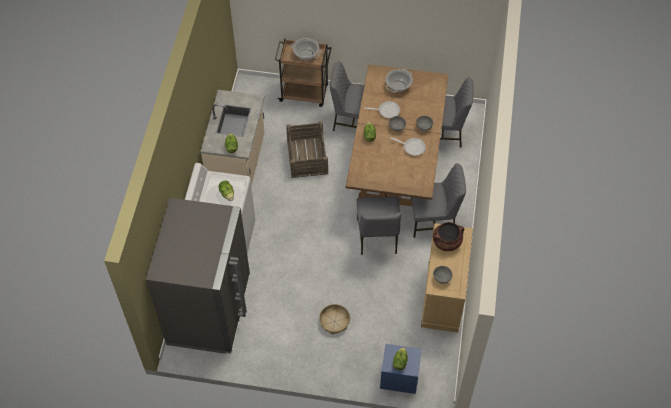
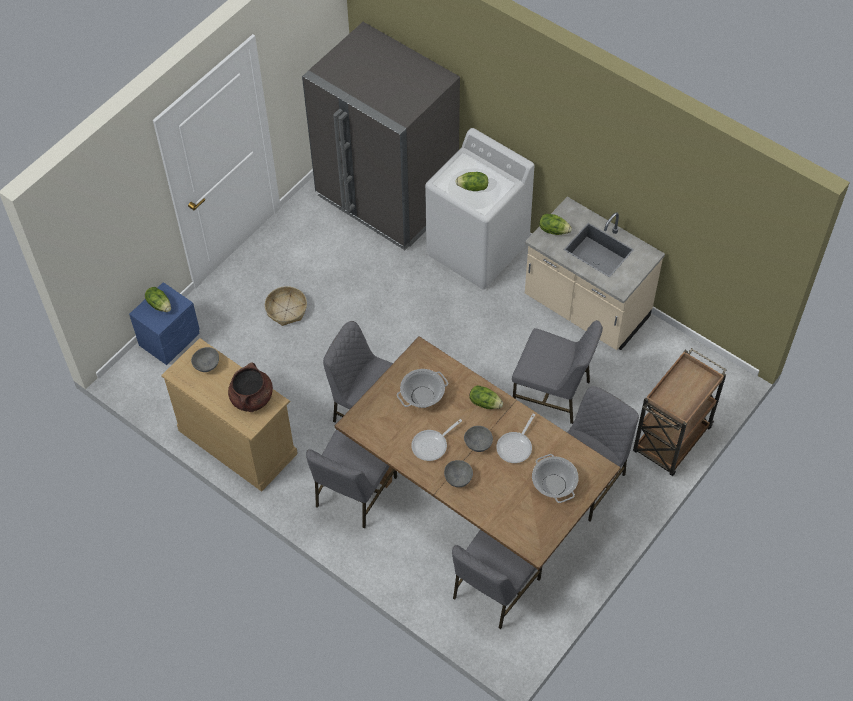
camera: 120 degrees right, 0 degrees up
(306, 55) = (681, 393): cooking pot -> cooking pot (422, 397)
(307, 156) = (553, 393): crate -> grey chair

